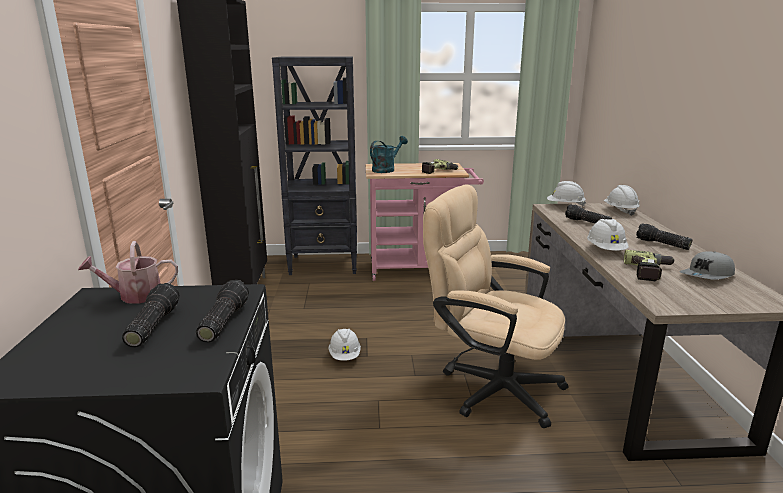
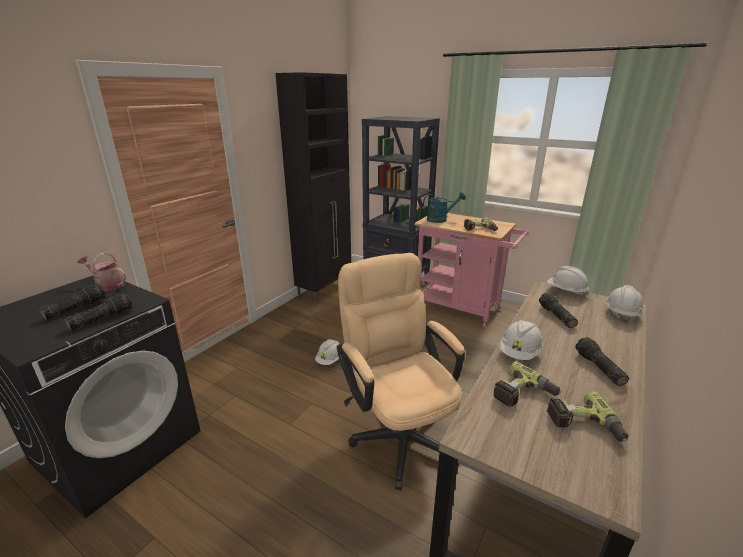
camera: 35 degrees right, 5 degrees up
(707, 276) = (584, 426): grey cap -> power drill

